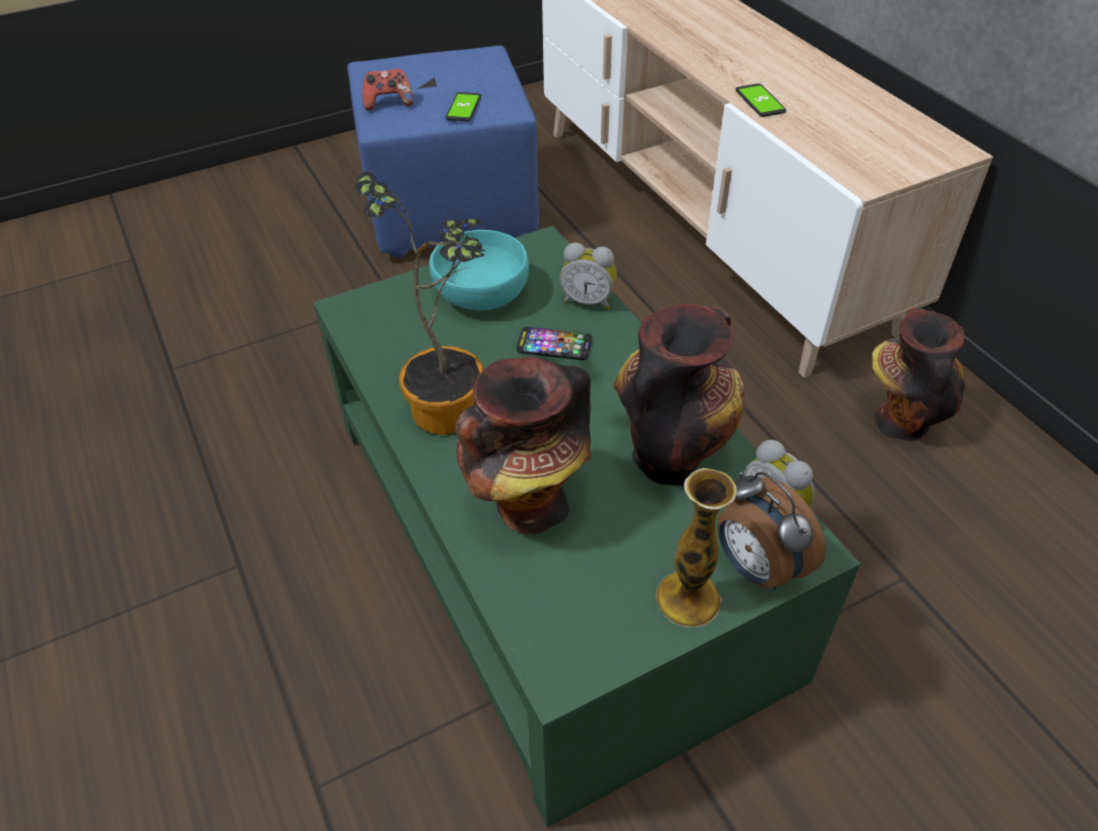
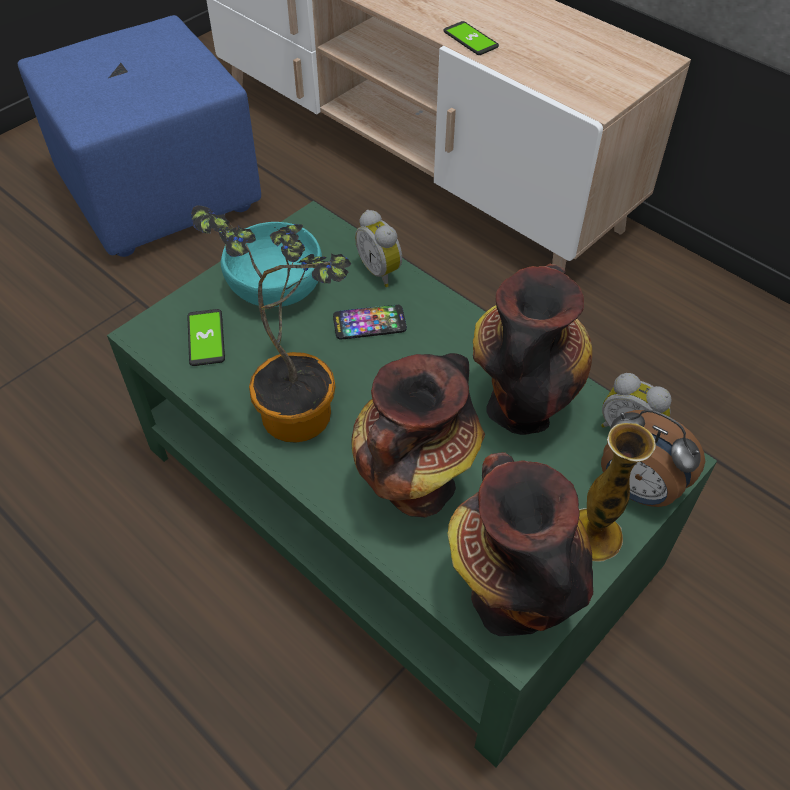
camera: 20 degrees left, 5 degrees up
(388, 103) = (85, 100): game controller -> none
(463, 108) = (168, 91): phone -> phone (206, 338)
(588, 301) = (381, 271): alarm clock -> alarm clock turned 60 degrees clockwise
(899, 419) = (648, 309): vase -> vase (509, 596)

